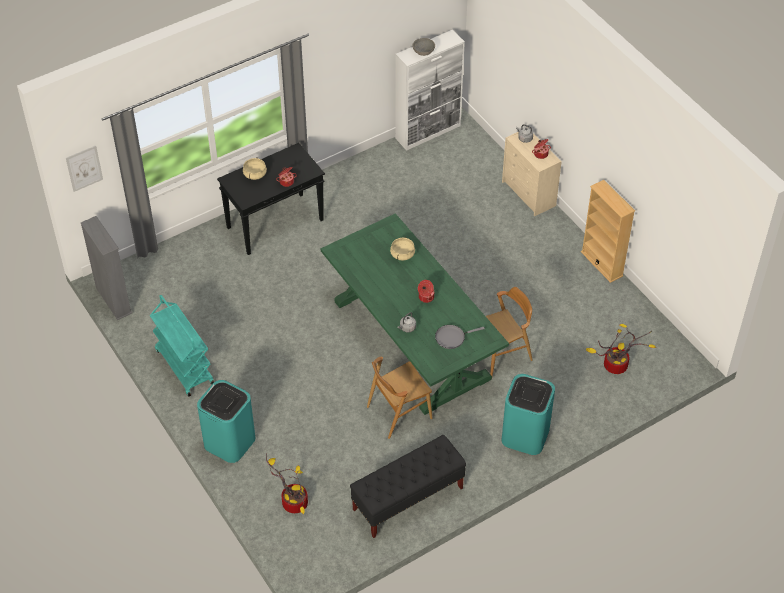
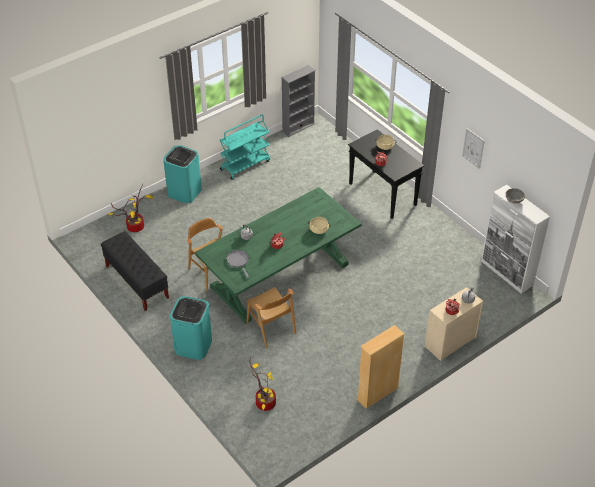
camera: 85 degrees right, 5 degrees down
(84, 168) = (329, 40): picture -> picture (473, 148)

